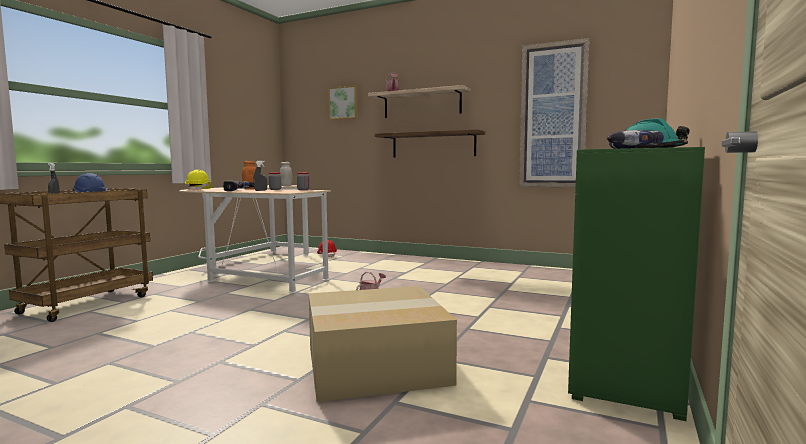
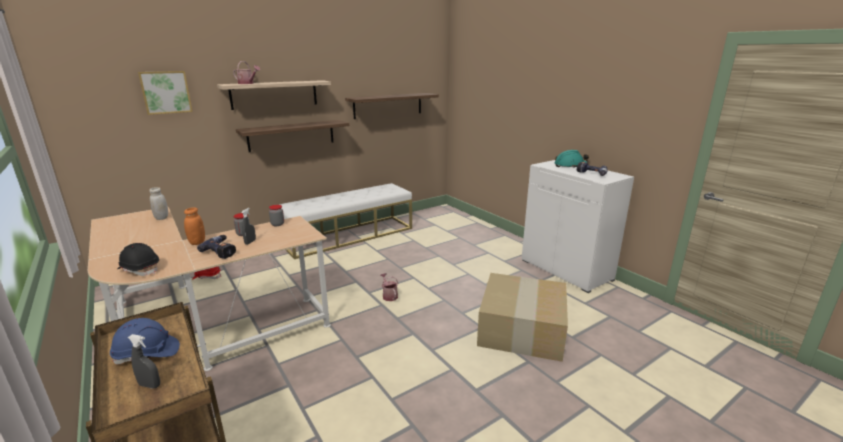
camera: 60 degrees left, 15 degrees up
(199, 189) = (140, 269): yellow hard hat -> black hard hat
(467, 265) = (349, 236): none -> white bench
(553, 116) = (388, 105): picture -> shelf
(627, 370) = (566, 270): green cabinet -> white cabinet

